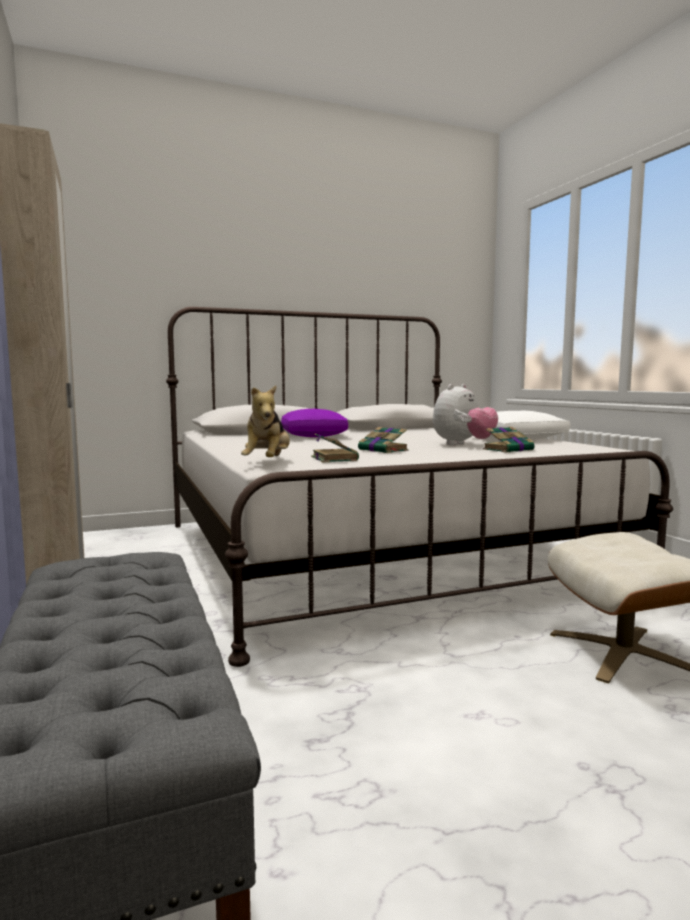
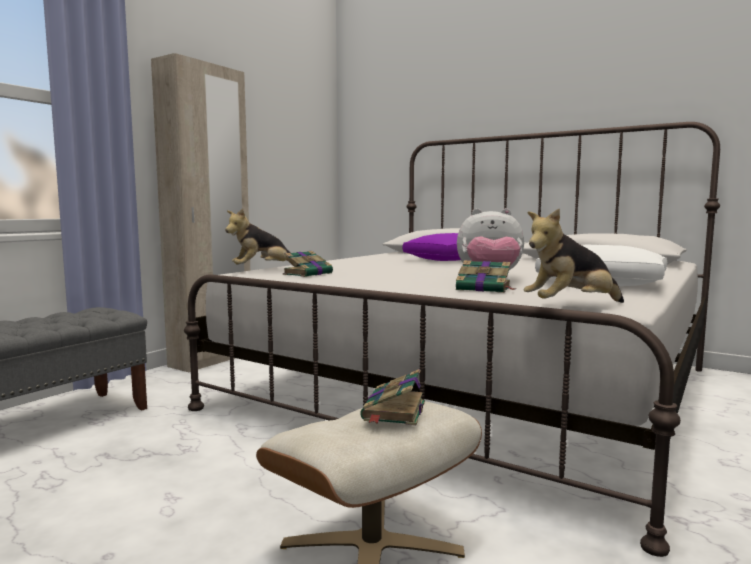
camera: 55 degrees right, 0 degrees up
(383, 450) = (388, 274): book -> book (393, 411)
(605, 451) = (571, 307): none -> plush toy

